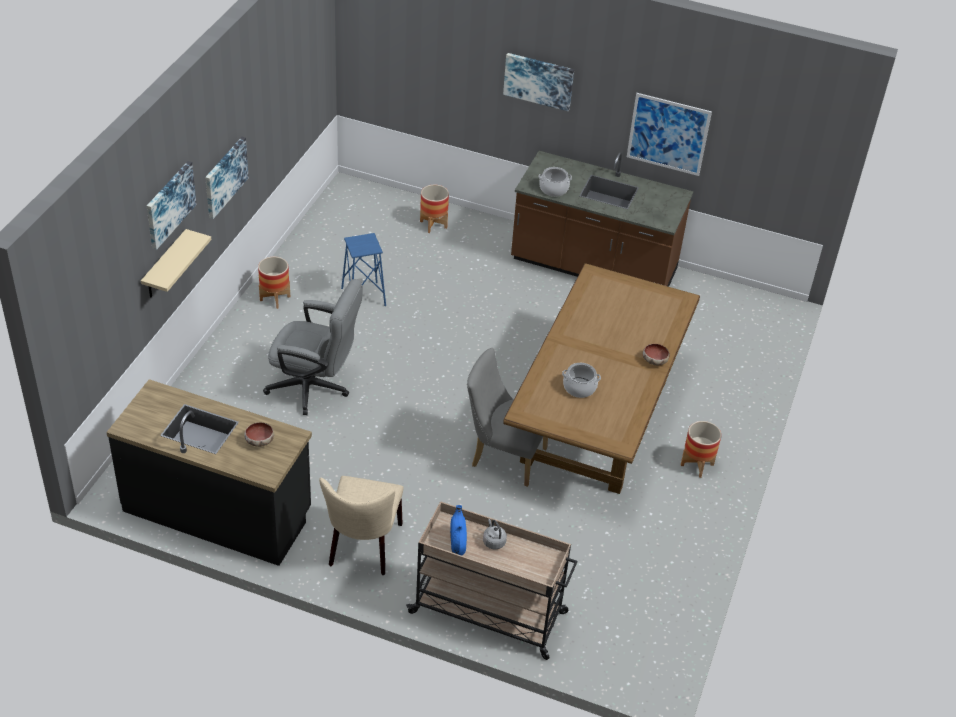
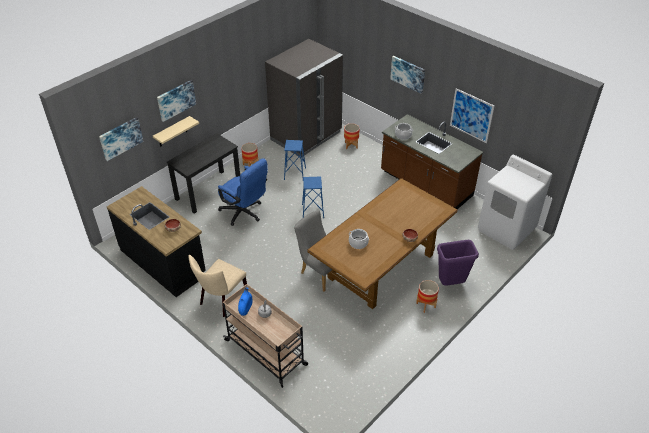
camera: 25 degrees right, 0 degrees up
(224, 363) = (208, 191): none -> black desk
(225, 176) = (222, 94): picture -> picture (121, 138)
(315, 388) = (244, 213): grey office chair -> blue office chair
(345, 224) = (306, 136): none -> grey fridge
(432, 356) = (312, 211): none -> blue stool
(717, 421) = (451, 284): none -> purple trash can
(755, 312) = (506, 229): none -> white washing machine

